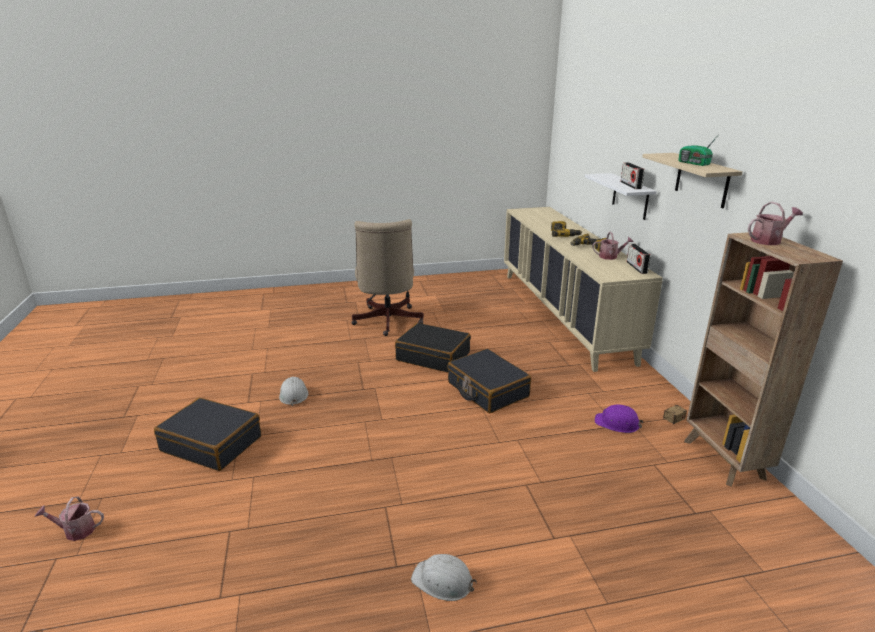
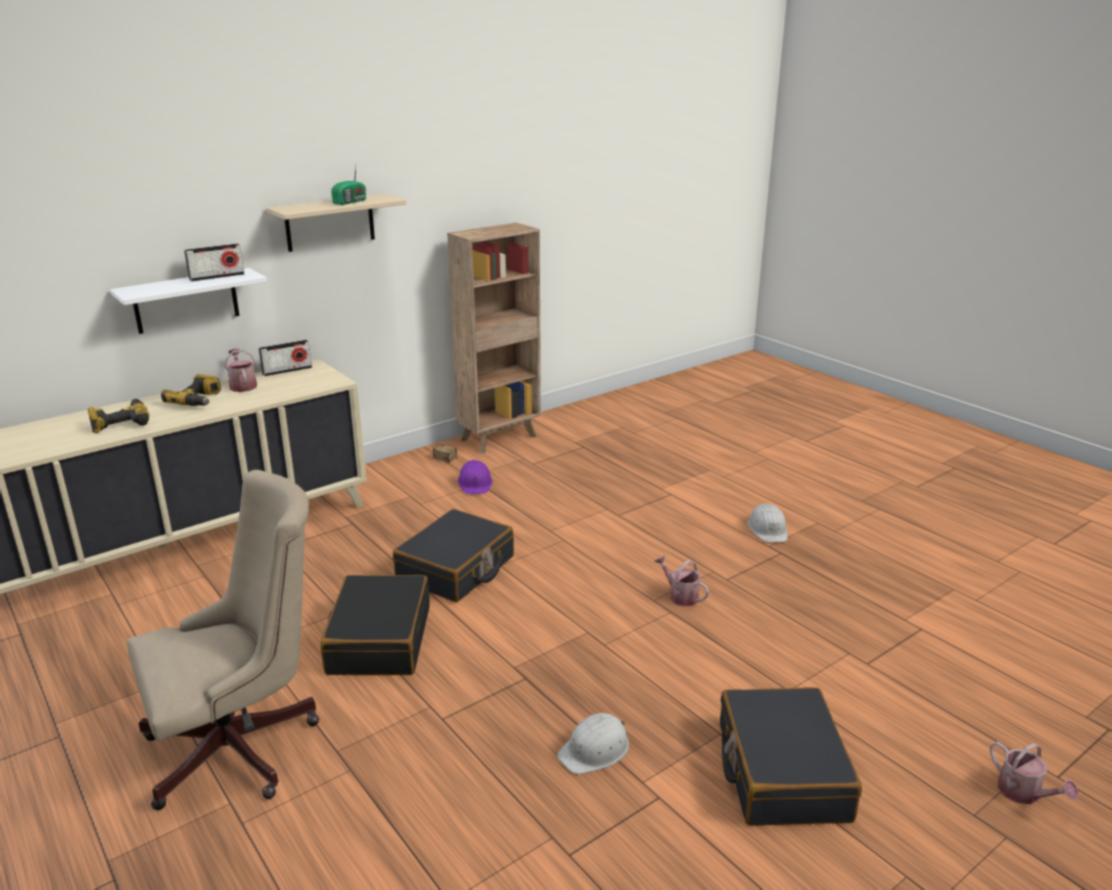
camera: 115 degrees left, 0 degrees up
(768, 240) = (481, 232): watering can -> watering can (680, 595)

